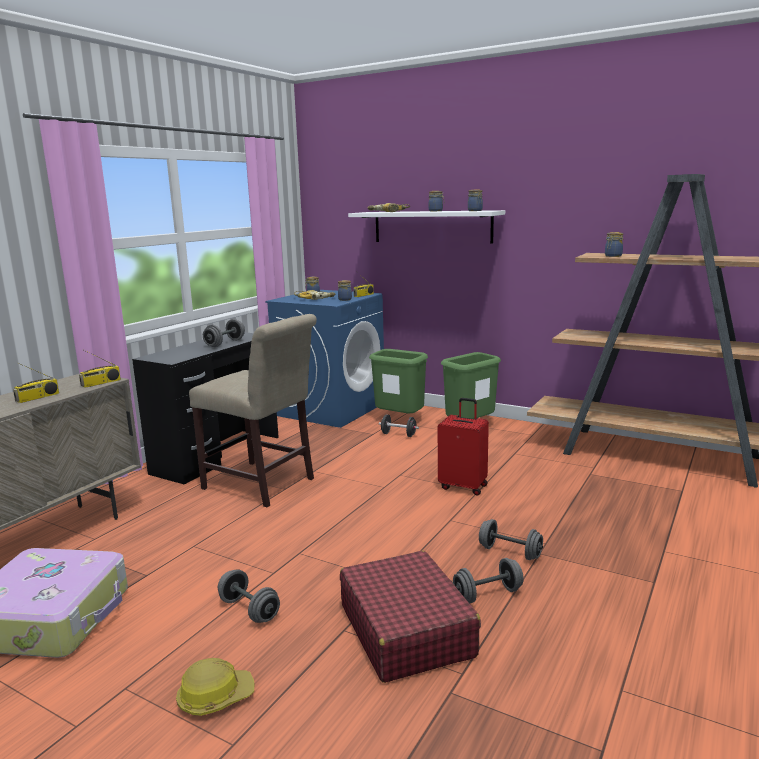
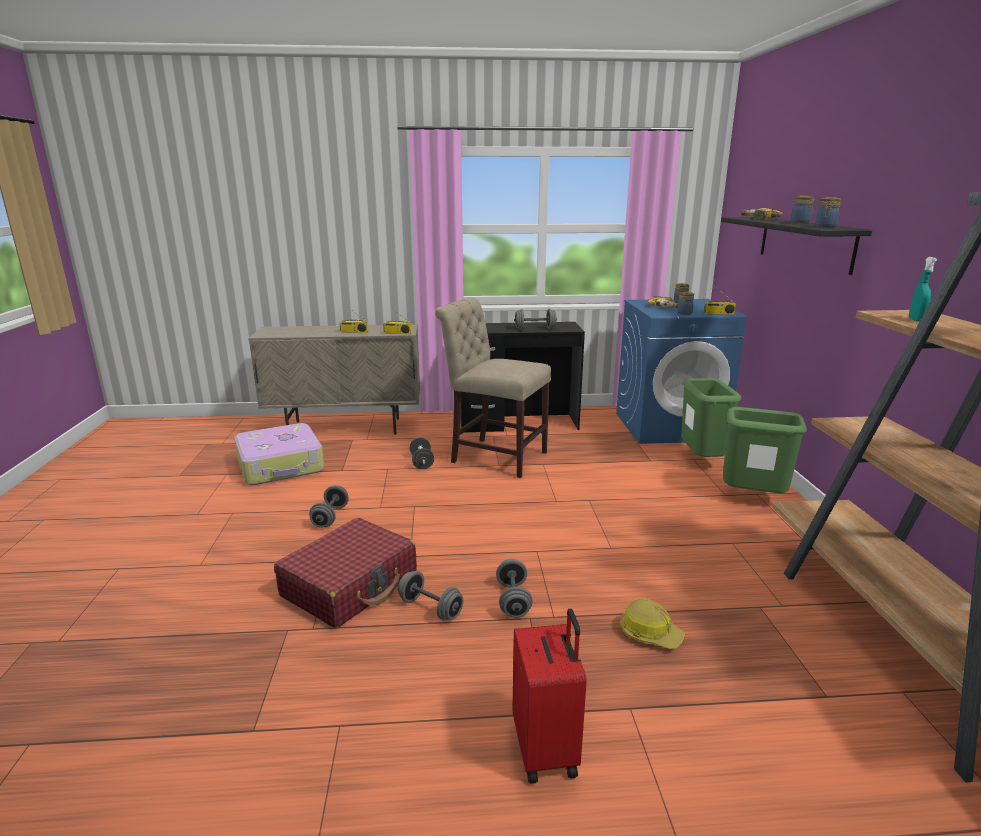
camera: 55 degrees right, 5 degrees up
(215, 697) = (238, 542): hard hat -> hard hat (649, 633)
(263, 485) = (494, 456): beige chair -> beige chair turned 120 degrees clockwise
(398, 434) = (669, 471): black dumbbell -> black dumbbell (422, 462)
(432, 227) = (804, 243): white shelf -> black shelf
(463, 486) = (611, 537): red suitcase -> red suitcase (547, 749)
(612, 256) = (916, 320): jar -> turquoise spray bottle

